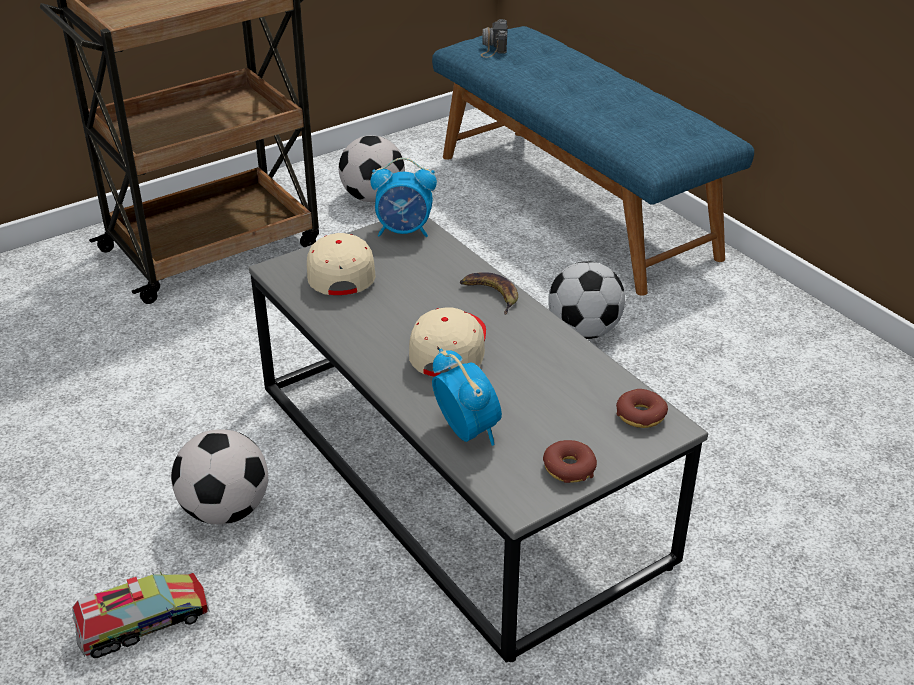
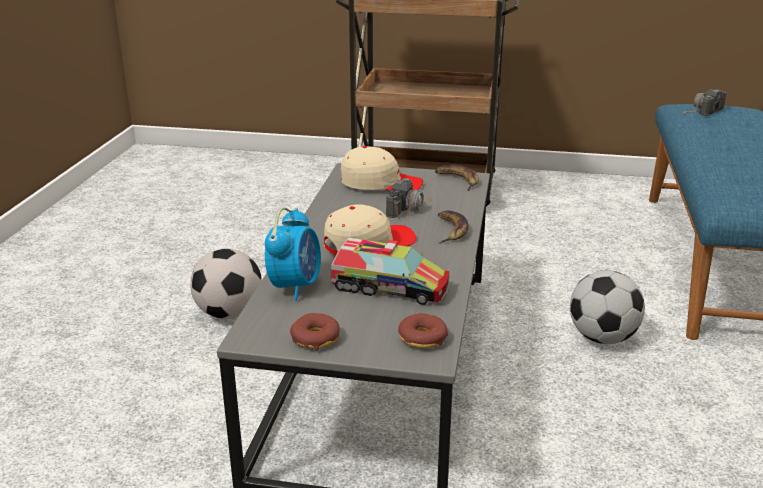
camera: 45 degrees right, 10 degrees down
(143, 622) = (112, 340): toy truck -> toy truck (390, 288)
(340, 271) = (380, 183): beige cap -> beige cap turned 60 degrees clockwise
(373, 197) = (562, 203): football -> none
(404, 231) = (458, 180): alarm clock -> banana
(415, 288) = (409, 207): none -> camera

